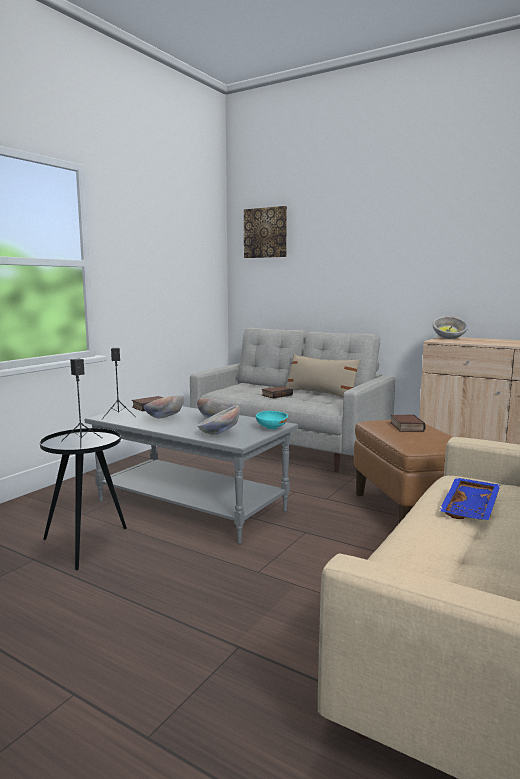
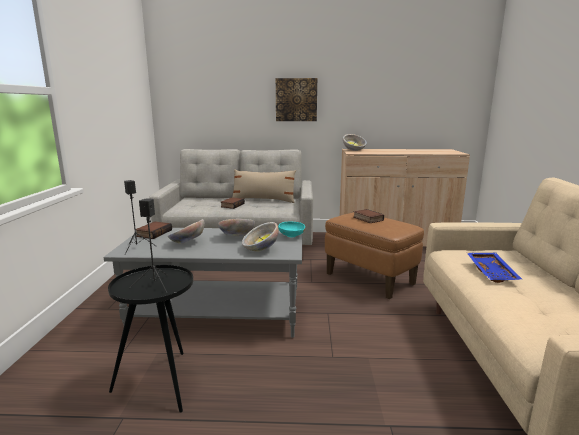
camera: 30 degrees left, 5 degrees up
(265, 233) = (189, 65): picture -> picture (296, 100)

